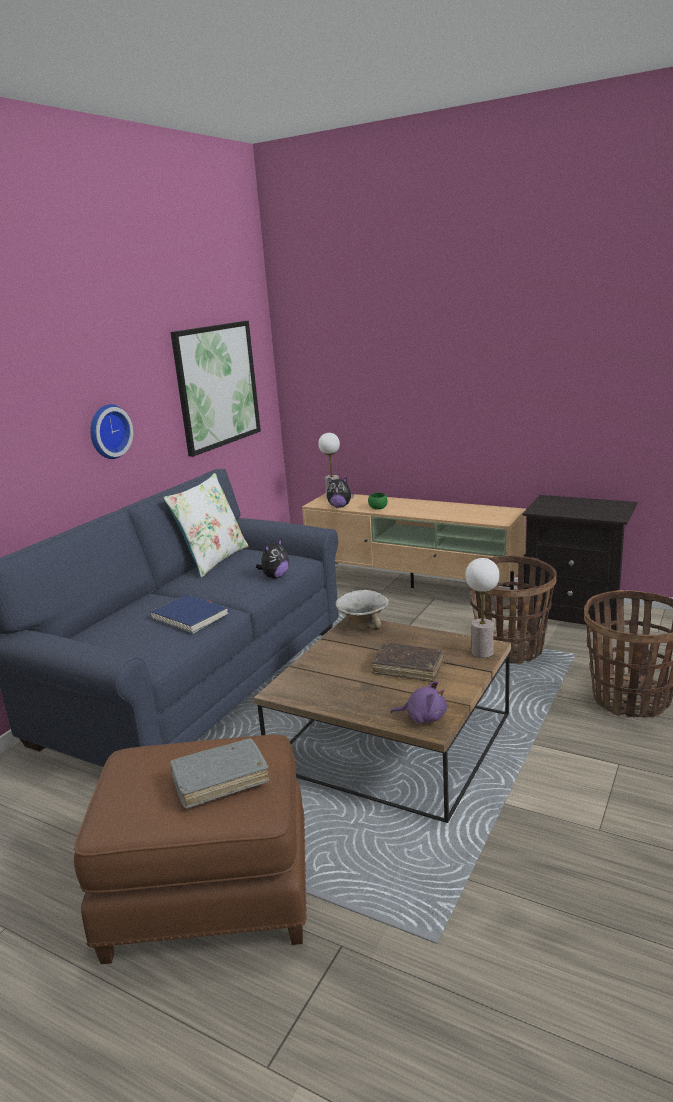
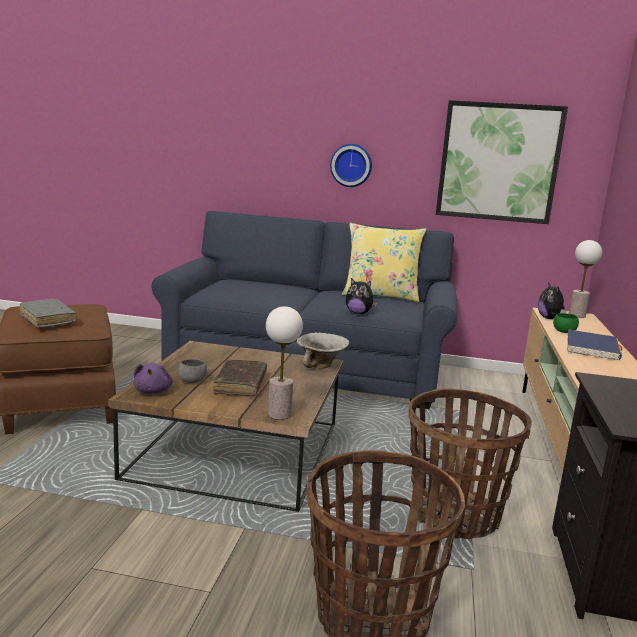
camera: 70 degrees right, 5 degrees down
(190, 617) = (268, 297): blue book -> blue book (592, 348)
(213, 560) = (380, 295): white pillow -> yellow pillow
(397, 694) = (192, 381): none -> grey bowl

